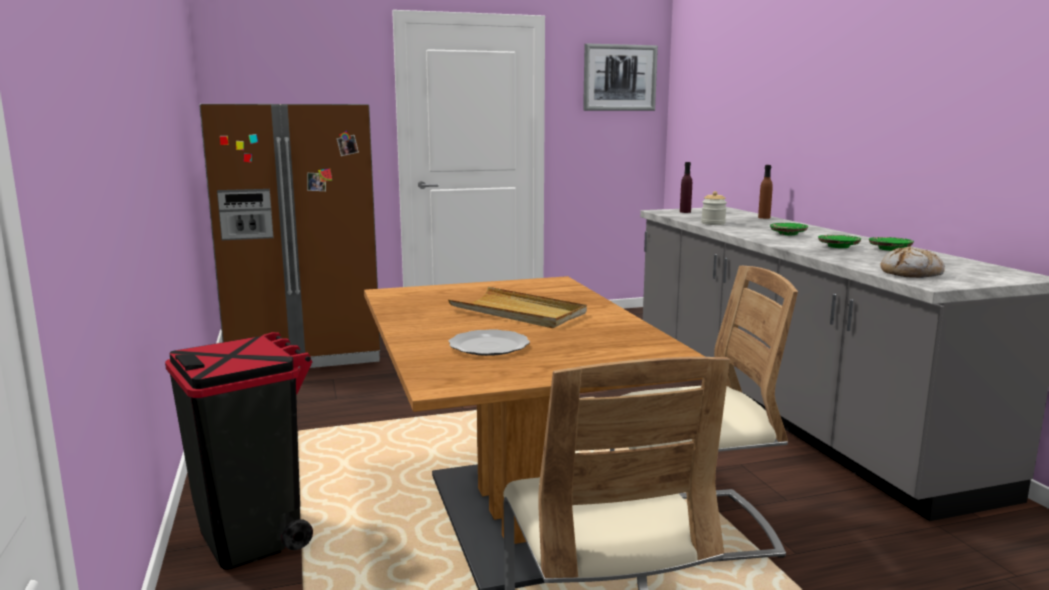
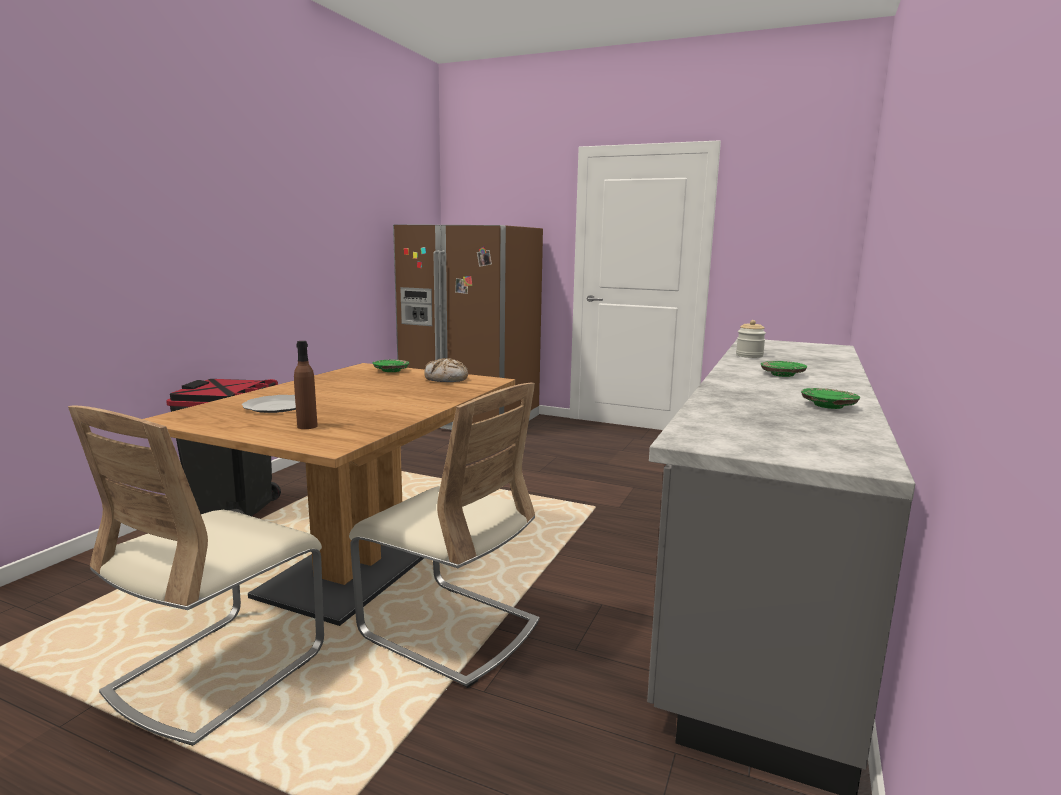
camera: 40 degrees right, 0 degrees up
(518, 312) = (378, 393): beige tray -> none
(619, 78) = (802, 200): picture -> none
(685, 212) = (774, 344): purple bottle -> none
(764, 217) = (839, 359): brown bottle -> brown bottle (307, 426)
(838, 247) = (774, 393): green plate -> green plate (391, 370)
(911, 273) = (717, 428): bread -> bread (446, 379)

